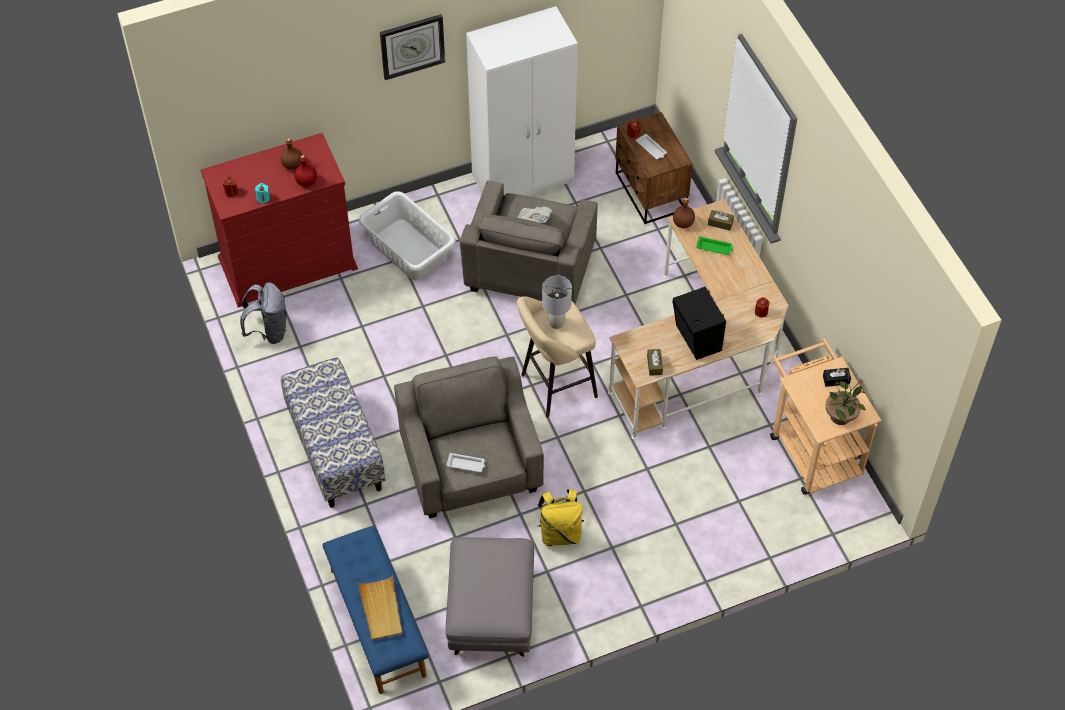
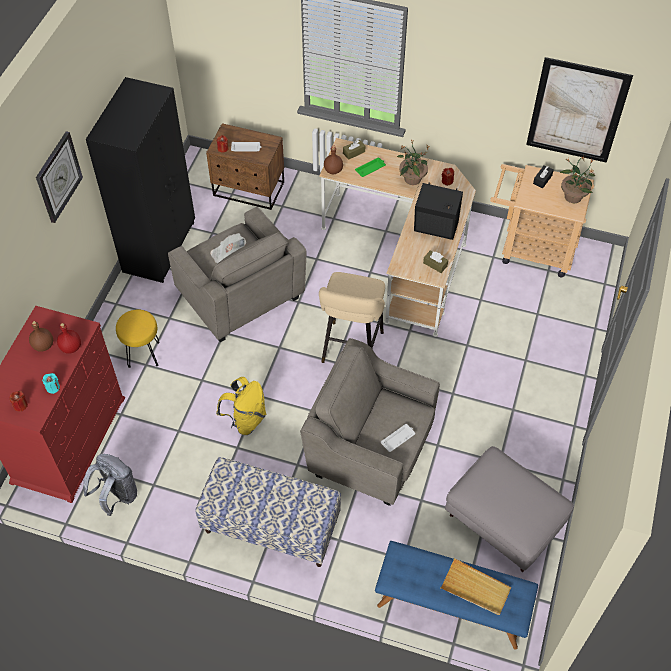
camera: 50 degrees left, 0 degrees up
(408, 249) = (143, 354): white laundry basket -> yellow stool
(524, 179) = (160, 247): white wardrobe -> black wardrobe
(556, 323) = (349, 292): grey table lamp -> none
(560, 533) = (475, 432): yellow backpack -> yellow backpack (246, 420)
(735, 285) = (412, 179): none -> potted plant
(881, 332) = (577, 111): none -> picture

